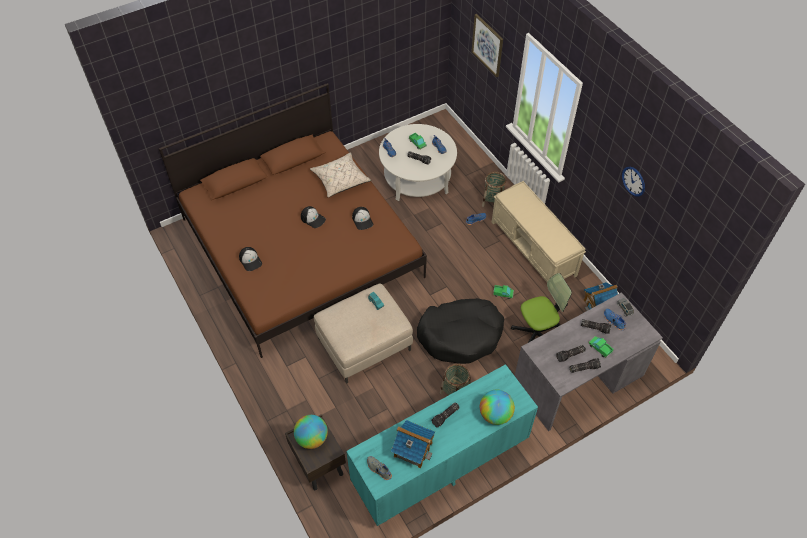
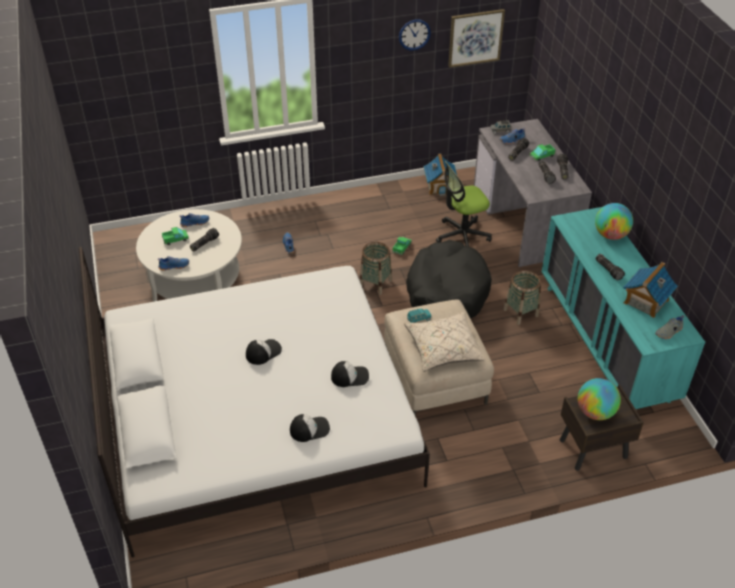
camera: 75 degrees left, 10 degrees down
(301, 247) = (256, 415): brown bed -> white bed
(340, 180) = (206, 315): beige pillow -> beige pillow (443, 349)
(362, 220) = (287, 305): cap -> cap (350, 376)
(487, 45) = (146, 80): picture -> picture (475, 37)
(492, 201) = (267, 226): basket -> basket (375, 283)
(533, 249) = (350, 212): beige bench -> none
(536, 334) = (462, 236): office chair -> office chair turned 105 degrees counterclockwise

